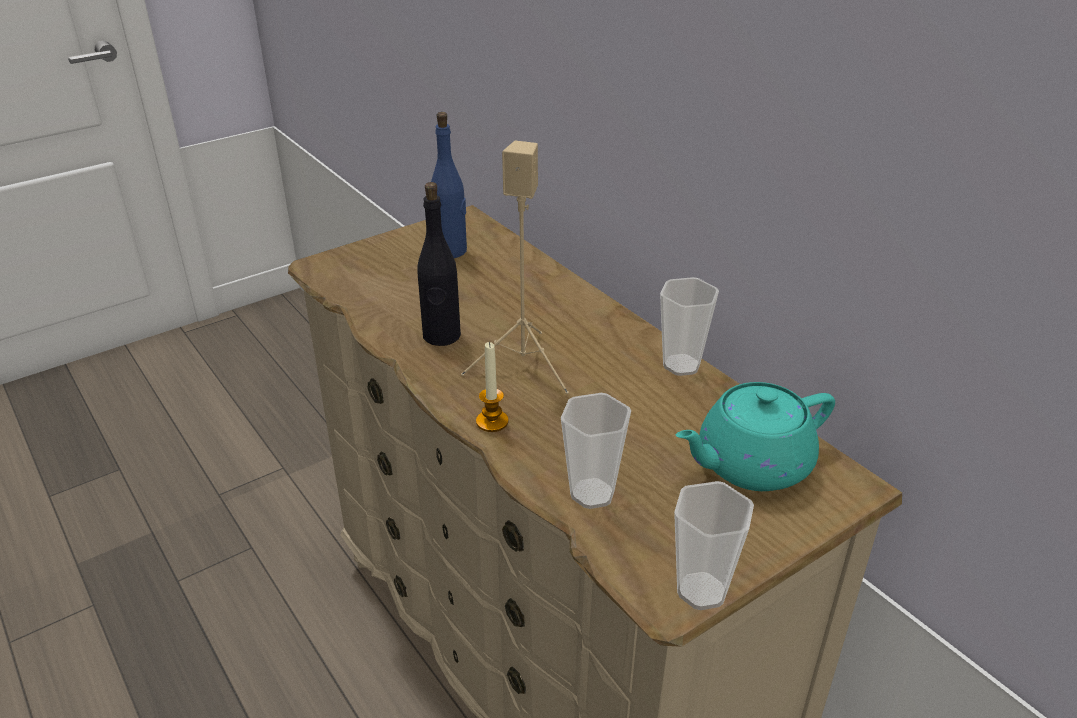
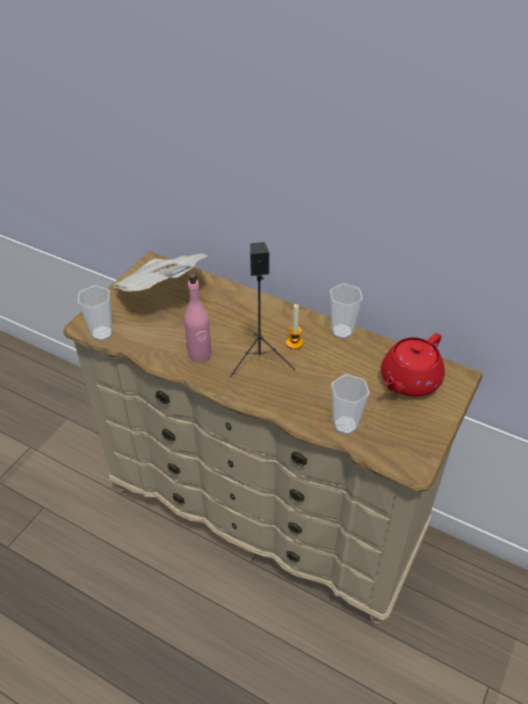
camera: 25 degrees left, 10 degrees up
(441, 336) = (200, 354): black bottle -> pink bottle
(451, 251) = (162, 291): blue bottle -> newspaper
(492, 422) = (267, 401): candle -> candle (294, 343)
(524, 366) = (260, 359): beige speaker -> black speaker
(701, 591) = (426, 458): cup -> cup (102, 333)
(750, 465) = (409, 381): turquoise teapot -> red teapot

